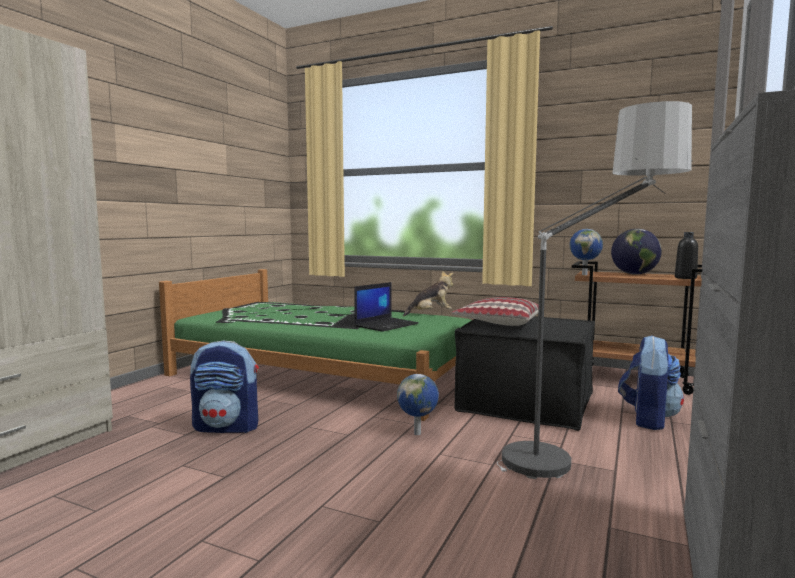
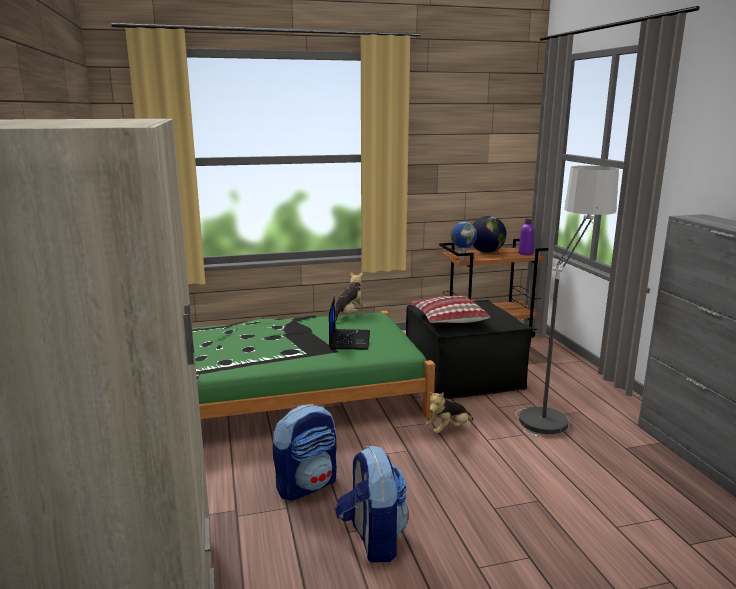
camera: 40 degrees left, 10 degrees up
(418, 433) = (448, 429): globe -> plush toy
(647, 419) = (541, 366): backpack -> backpack (372, 539)
(685, 278) = (525, 253): black bottle -> purple bottle

